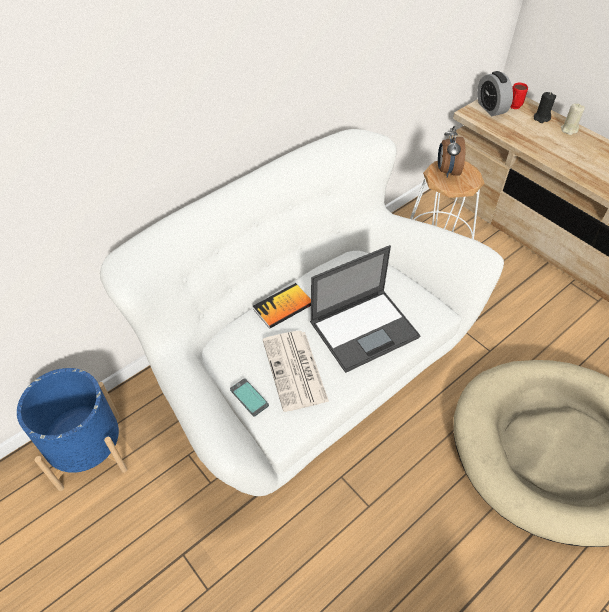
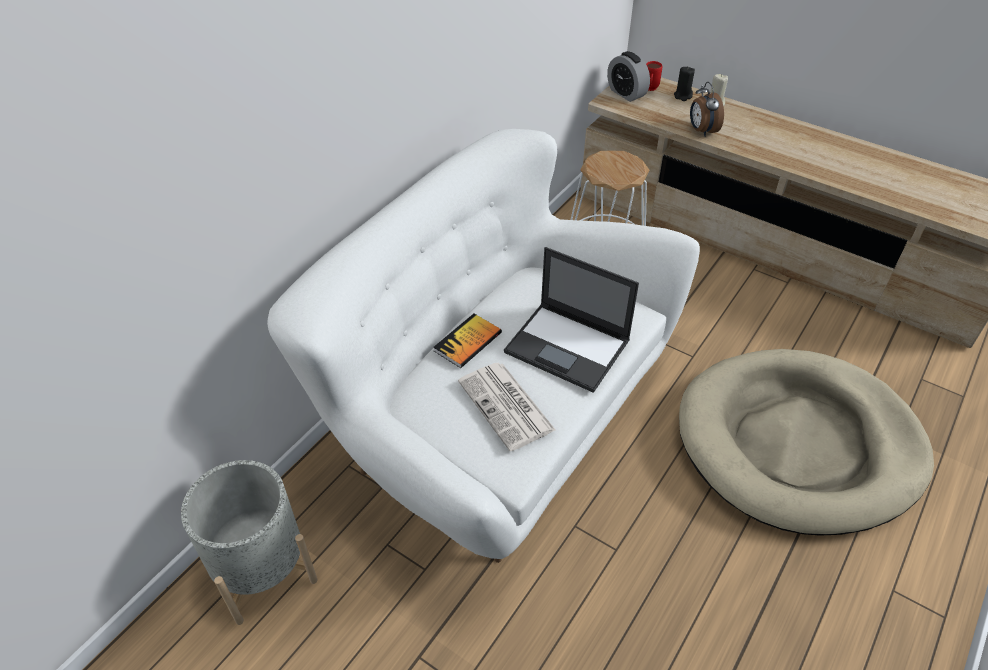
camera: 15 degrees left, 5 degrees down
(90, 451) = (262, 570): blue planter -> grey planter
(249, 397) = (464, 446): phone -> none
(365, 329) = (568, 347): laptop -> laptop turned 75 degrees clockwise
(447, 171) = (606, 164): alarm clock -> alarm clock (701, 131)

